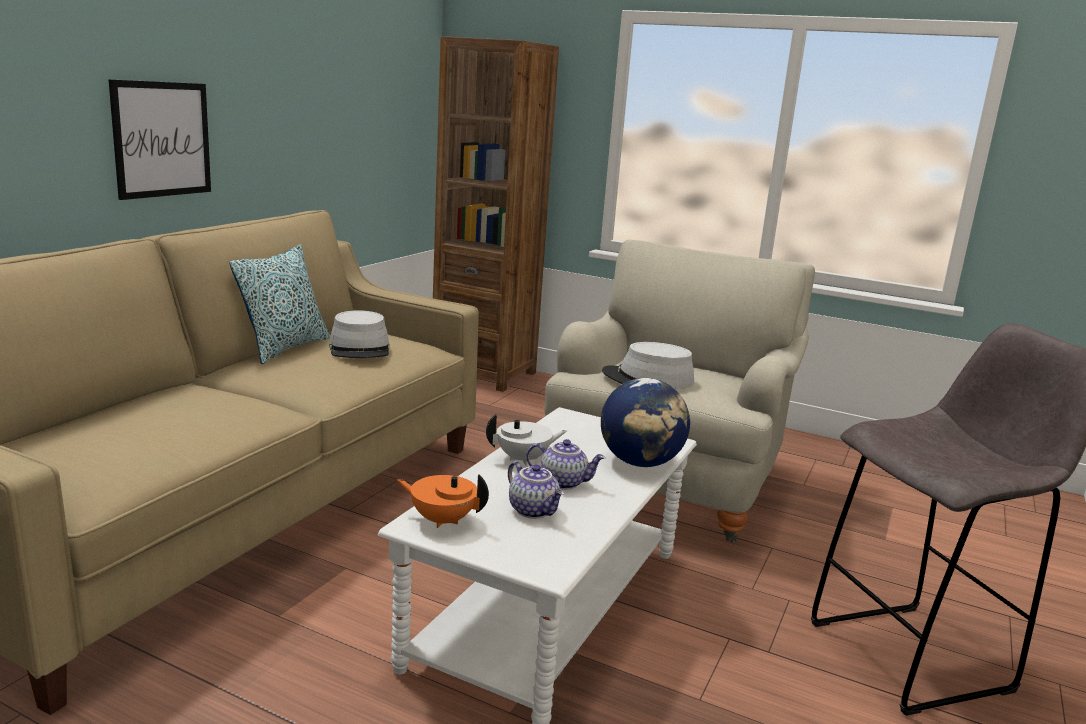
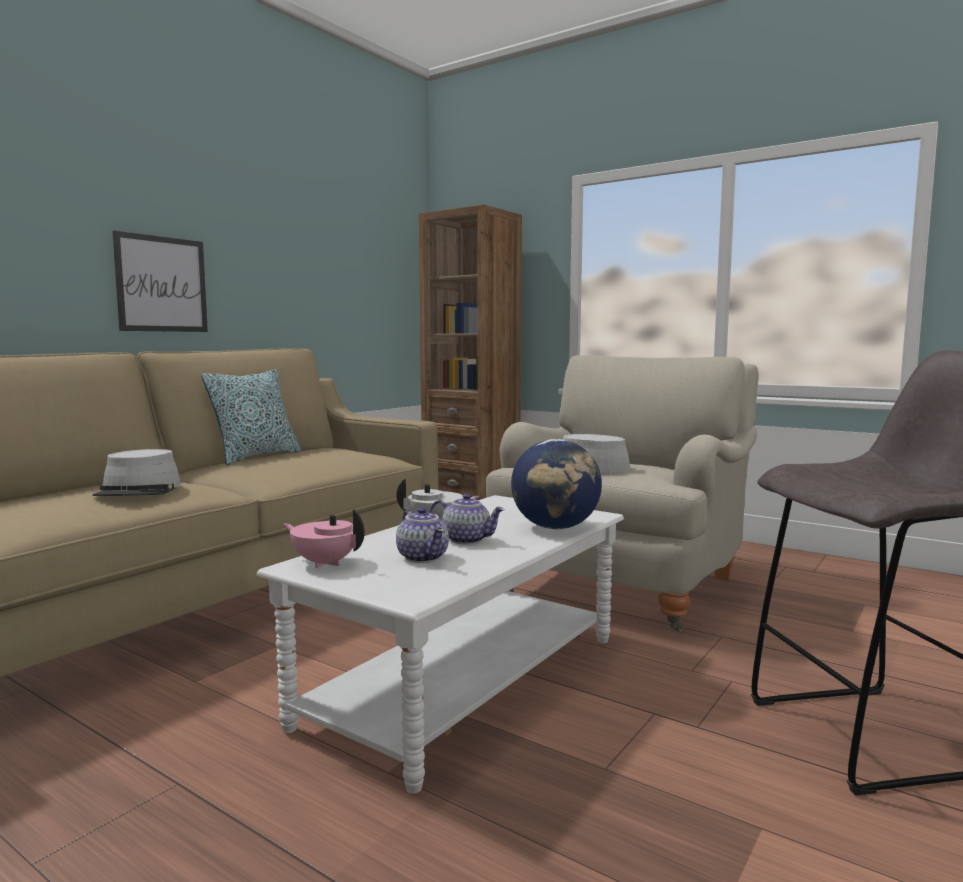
camera: 10 degrees right, 10 degrees down
(360, 349) = (321, 455): grey hat -> grey hat (139, 490)
(442, 520) = (325, 563): orange teapot -> pink teapot

